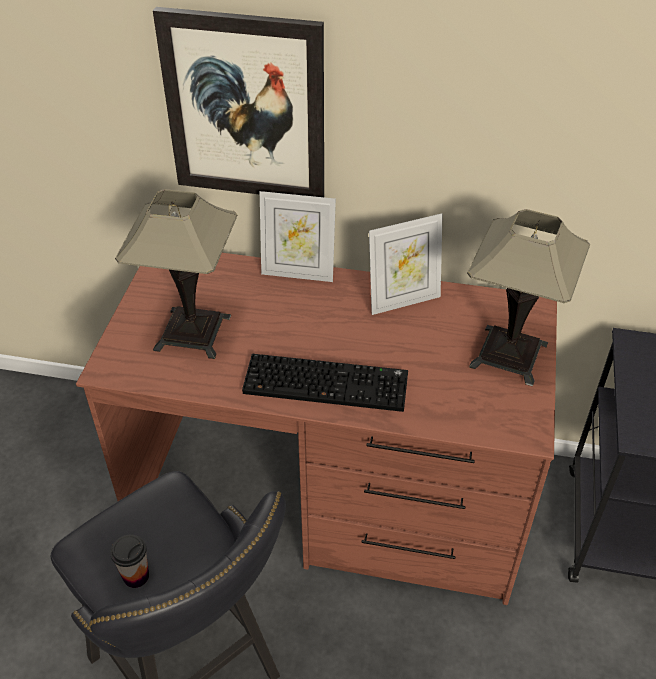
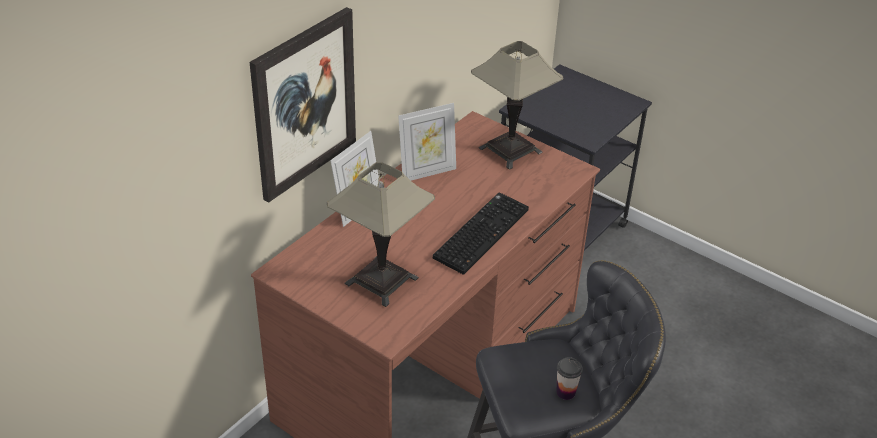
camera: 65 degrees left, 5 degrees down
(403, 300) = (427, 172): picture frame -> picture frame turned 60 degrees clockwise

